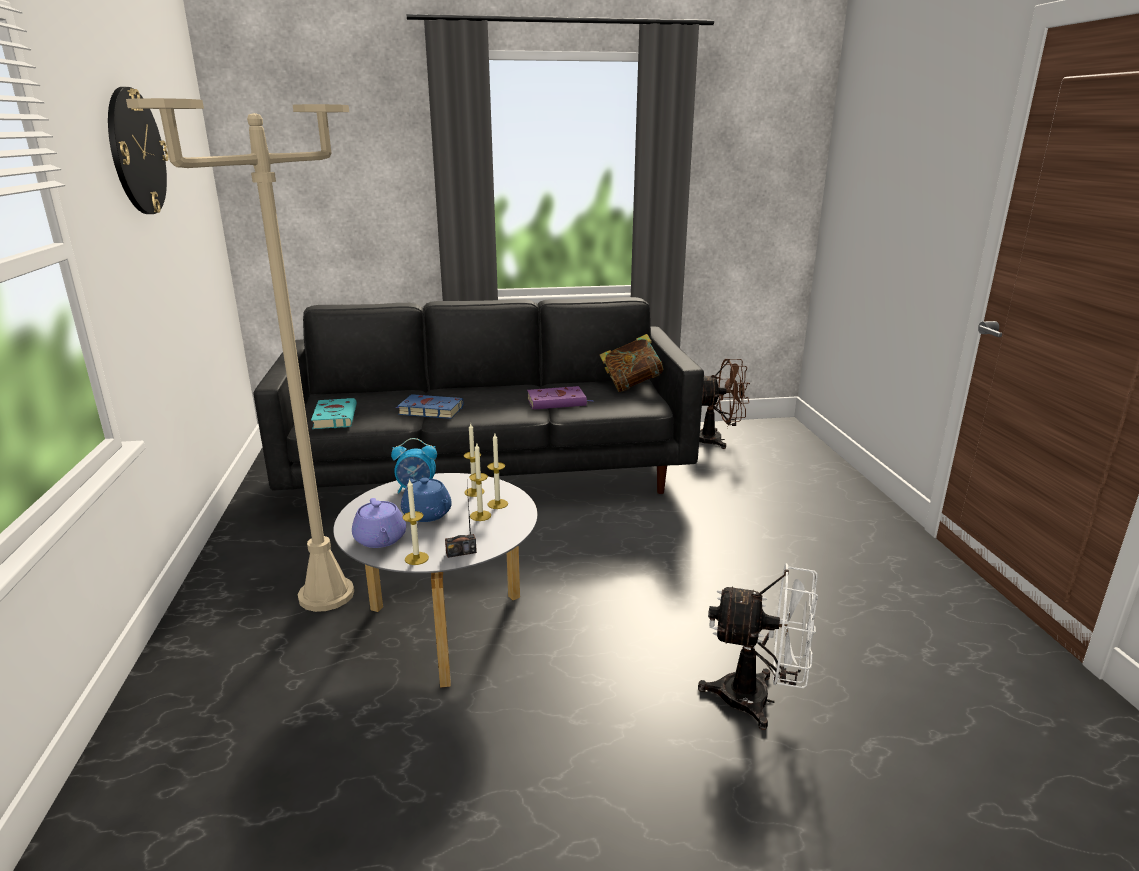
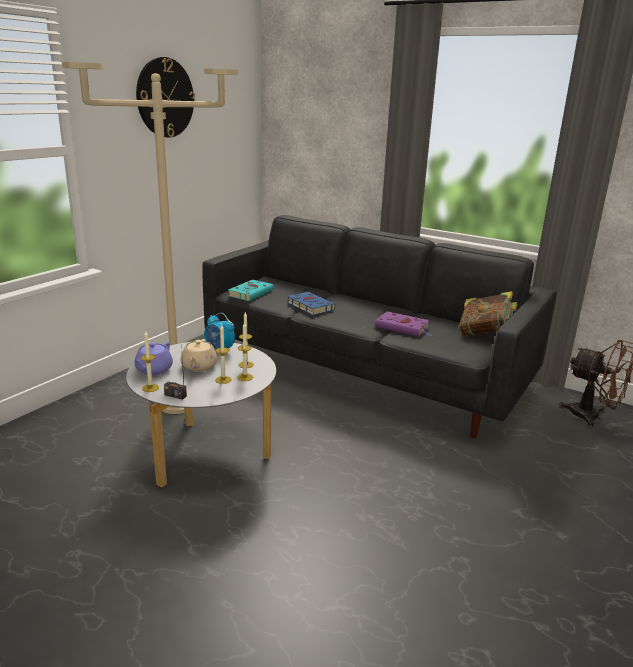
camera: 40 degrees right, 0 degrees up
(428, 514) = (199, 367): blue teapot -> beige teapot
(758, 700) = (319, 619): white fan -> none

